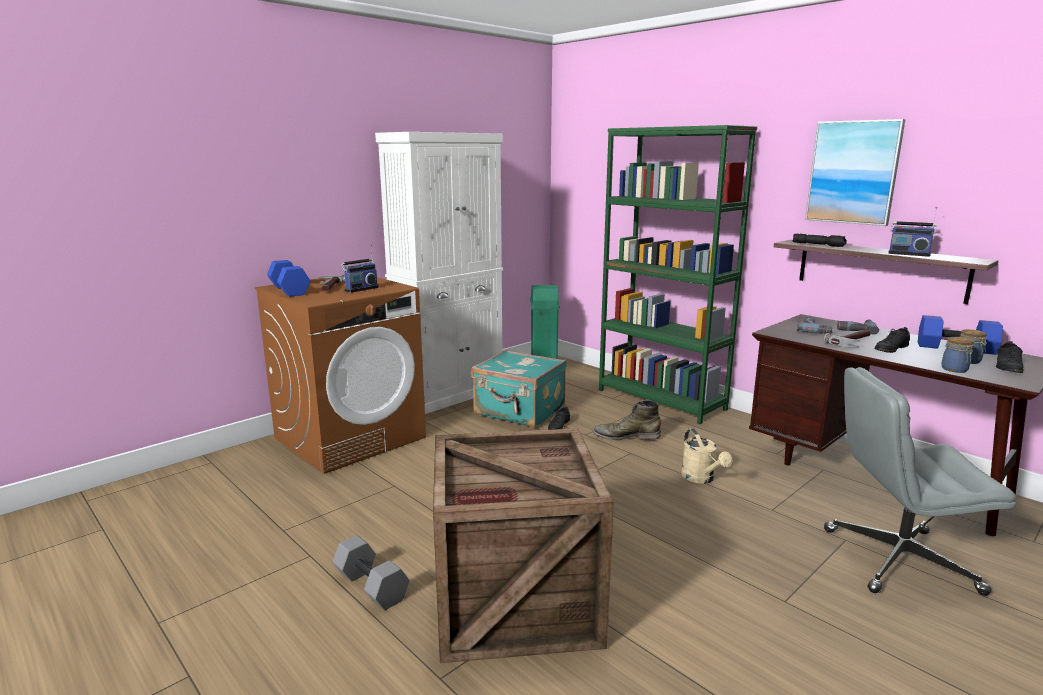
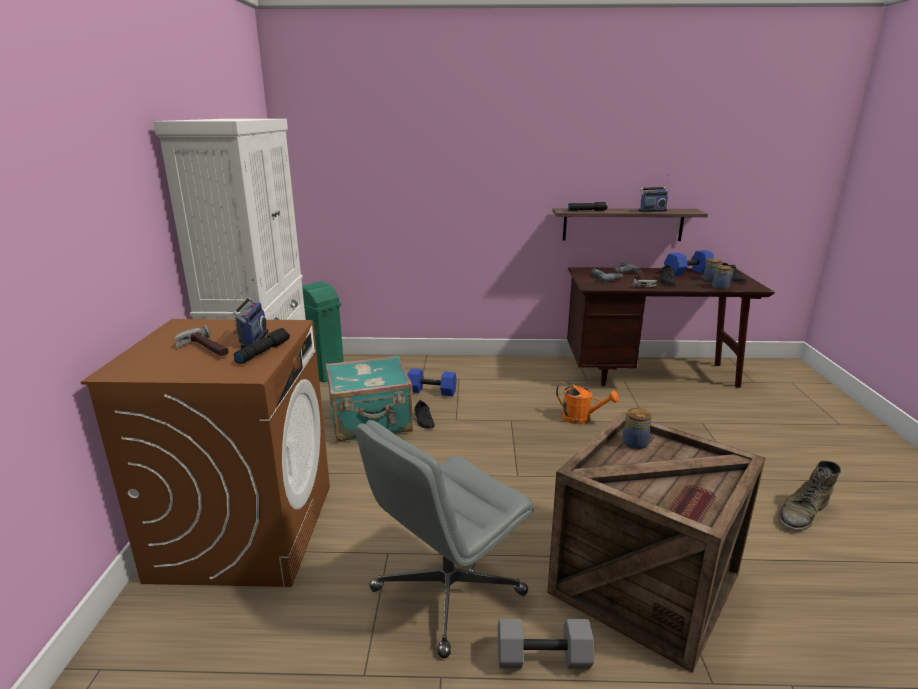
camera: 45 degrees left, 5 degrees up
(288, 290) = (157, 370): blue dumbbell -> blue dumbbell (431, 391)
(348, 295) = (263, 352): none -> black flashlight
(544, 450) = (634, 442): none -> jar
(626, 436) = (485, 407): green boot -> green boot (802, 513)
(661, 399) = (457, 366): green bookcase -> none
(701, 478) = (581, 419): beige watering can -> orange watering can
(853, 172) = (599, 151): picture -> none
(897, 560) = (736, 423): grey office chair -> grey office chair (447, 593)

